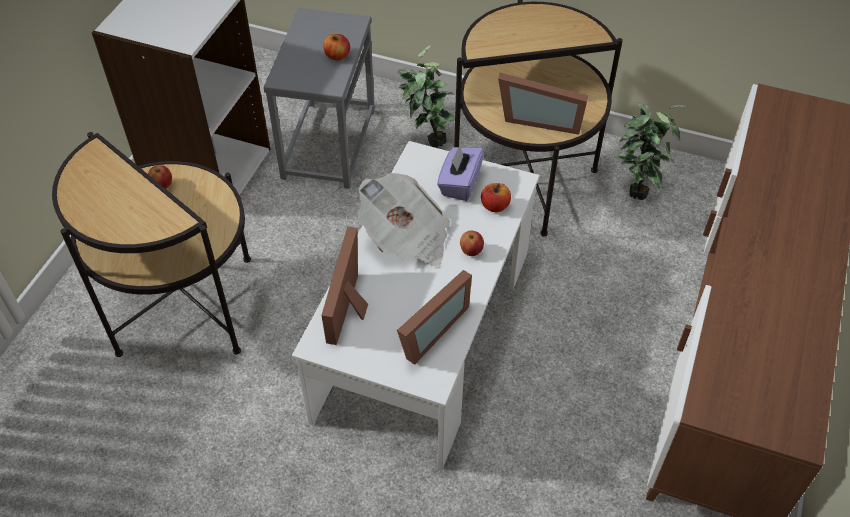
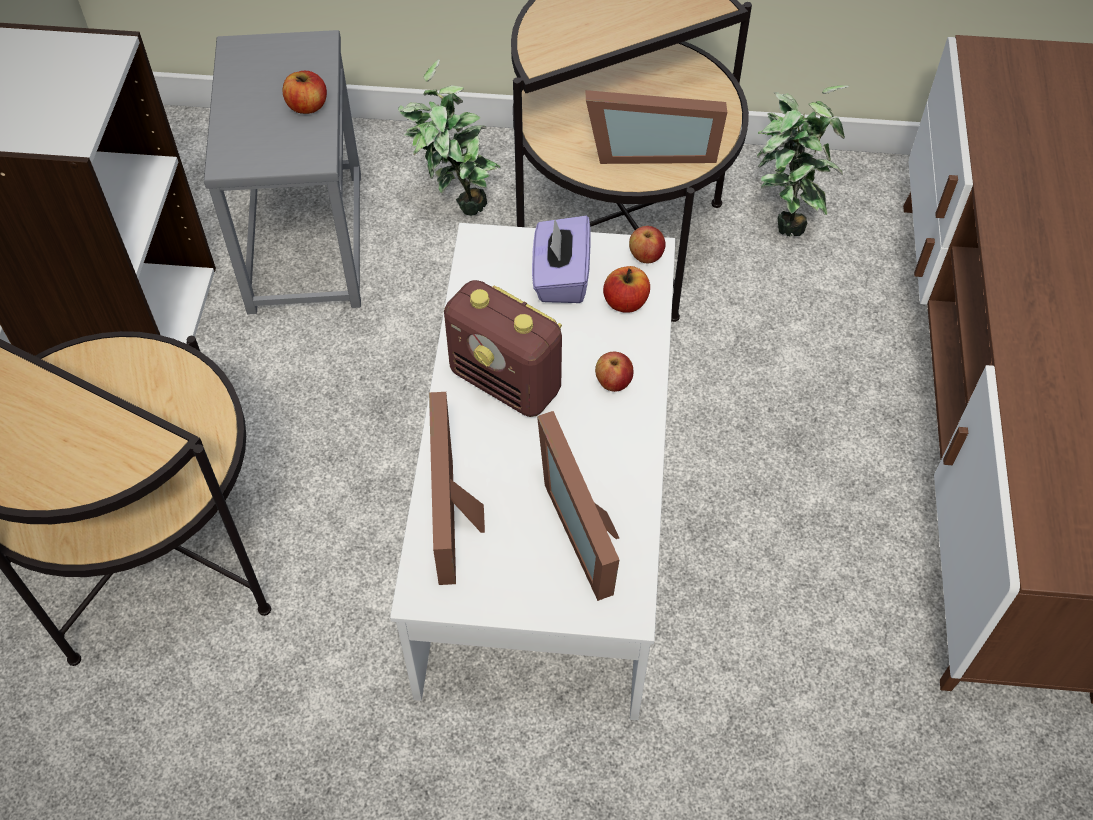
camera: 15 degrees left, 5 degrees up
(162, 185) = (88, 380): apple -> apple (646, 256)
(406, 237) = (506, 382): newspaper -> radio
(427, 331) = (589, 527): picture frame -> picture frame turned 135 degrees clockwise

